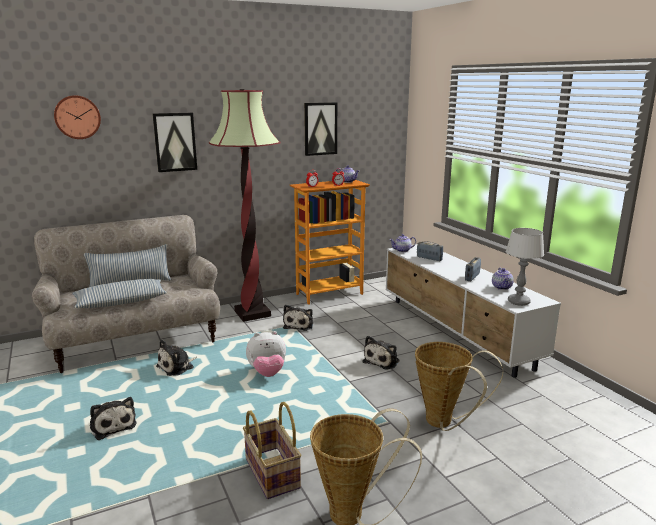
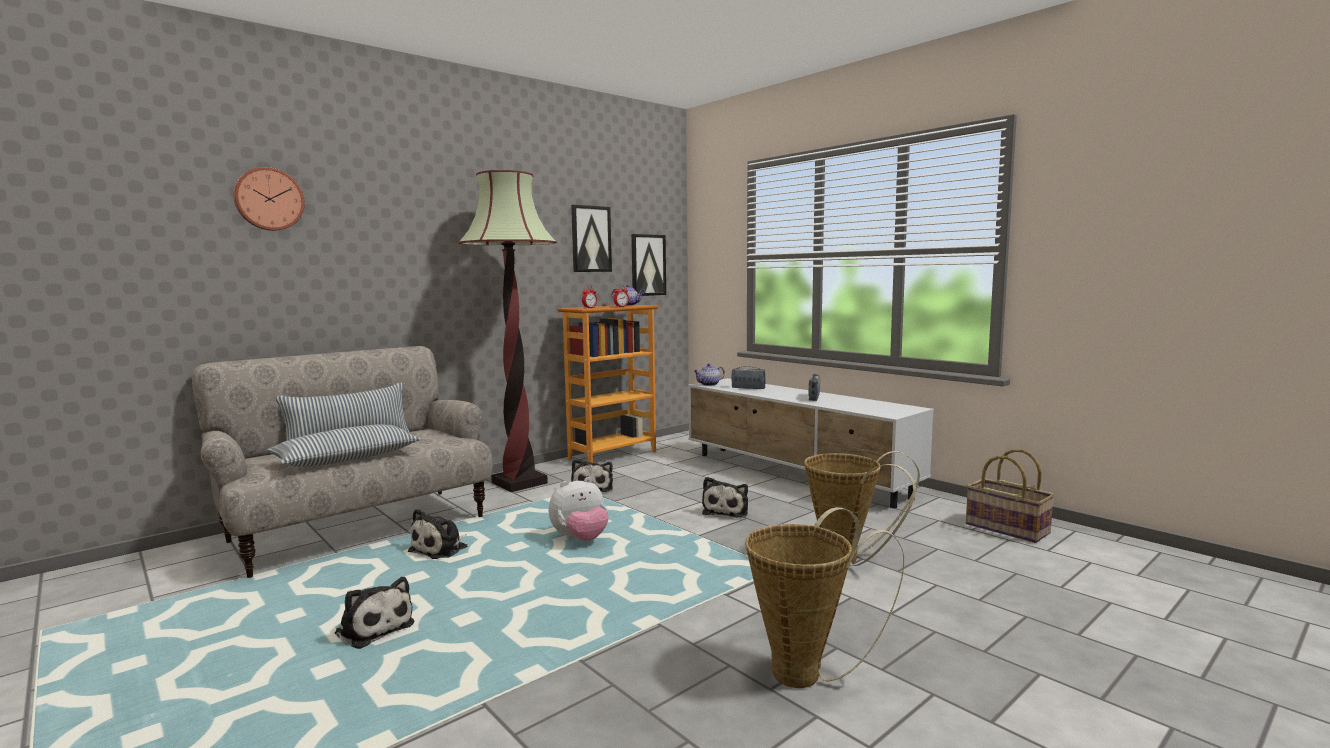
camera: 15 degrees left, 10 degrees down
(175, 142) = (407, 244): picture -> picture (648, 265)
(271, 473) = (658, 646): basket -> basket (1006, 529)
(502, 287) = (857, 402): teapot -> none
(519, 302) = (888, 411): table lamp -> none

